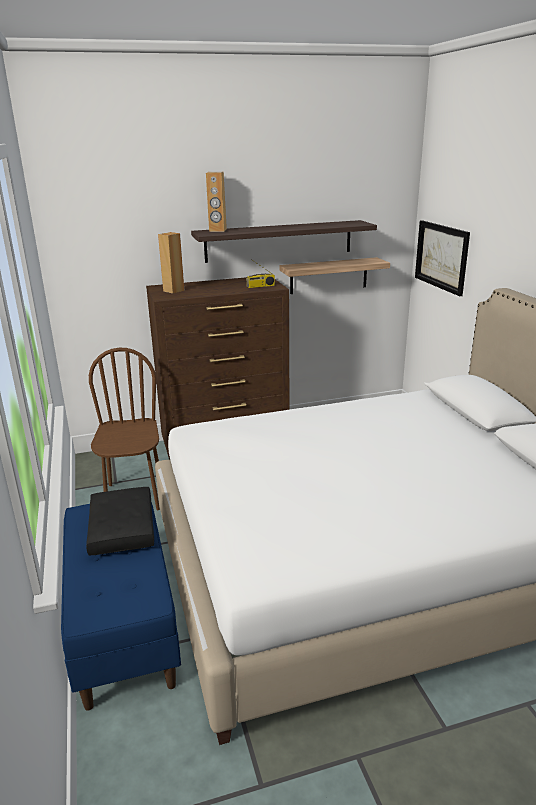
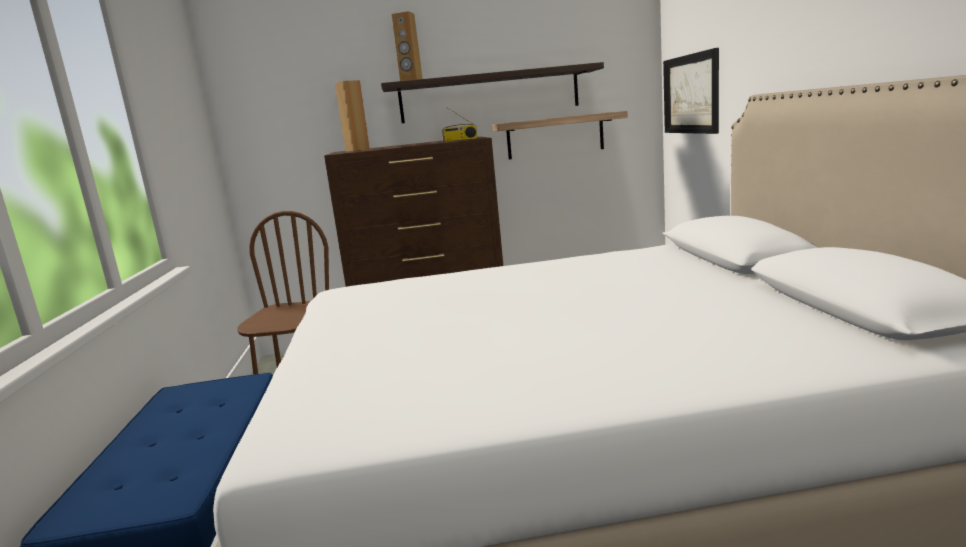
camera: 10 degrees right, 10 degrees down
(123, 529) = (212, 409): black pillow -> none

